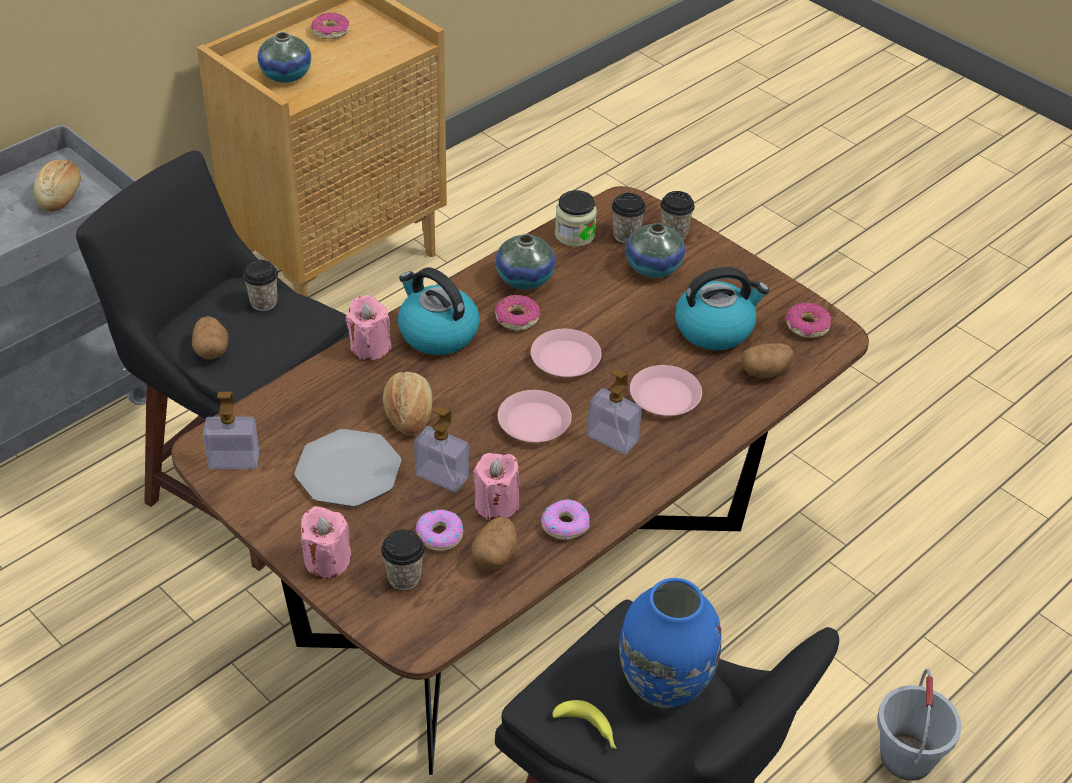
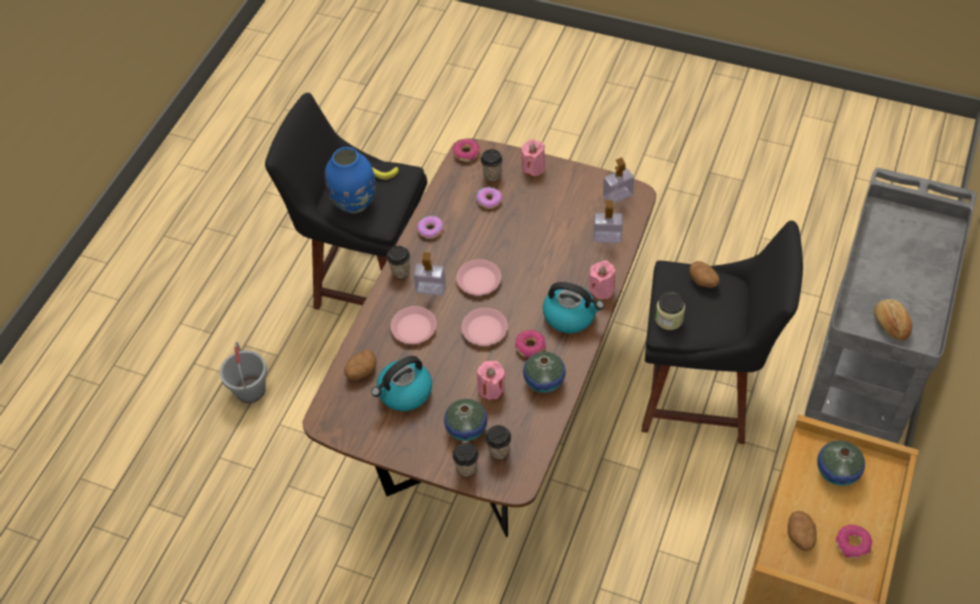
camera: 160 degrees right, 10 degrees up
(263, 302) = (704, 326): cup -> cup (400, 271)
(348, 470) = (557, 214): plate -> none
(408, 413) = (550, 257): bread -> none
(442, 476) = (508, 230): soap dispenser -> soap dispenser (607, 237)
(495, 555) = (456, 201): potato -> potato (800, 537)
(496, 504) = (471, 226): pink candle -> pink candle (491, 388)
(574, 235) = (534, 434): jar -> jar (669, 319)
(806, 326) = (346, 420): donut -> donut (466, 153)

